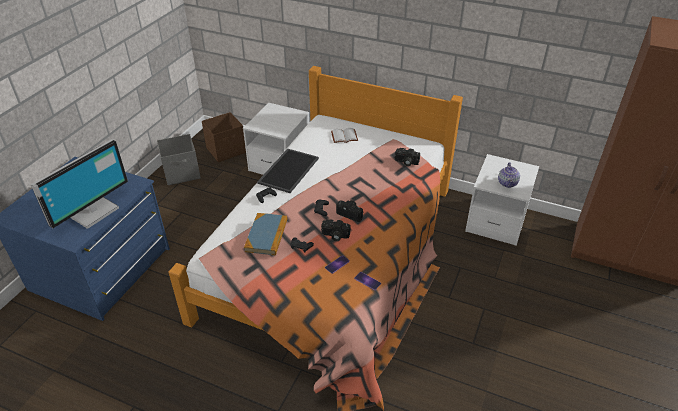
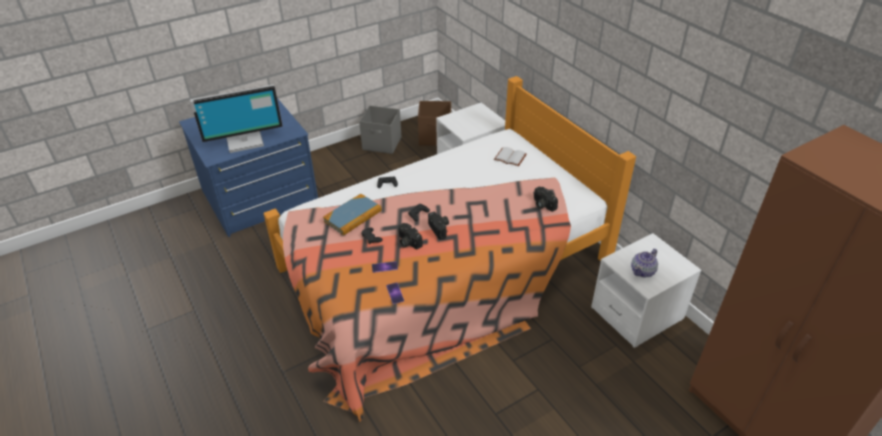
camera: 35 degrees right, 0 degrees up
(288, 170) = (429, 168): tray -> none

